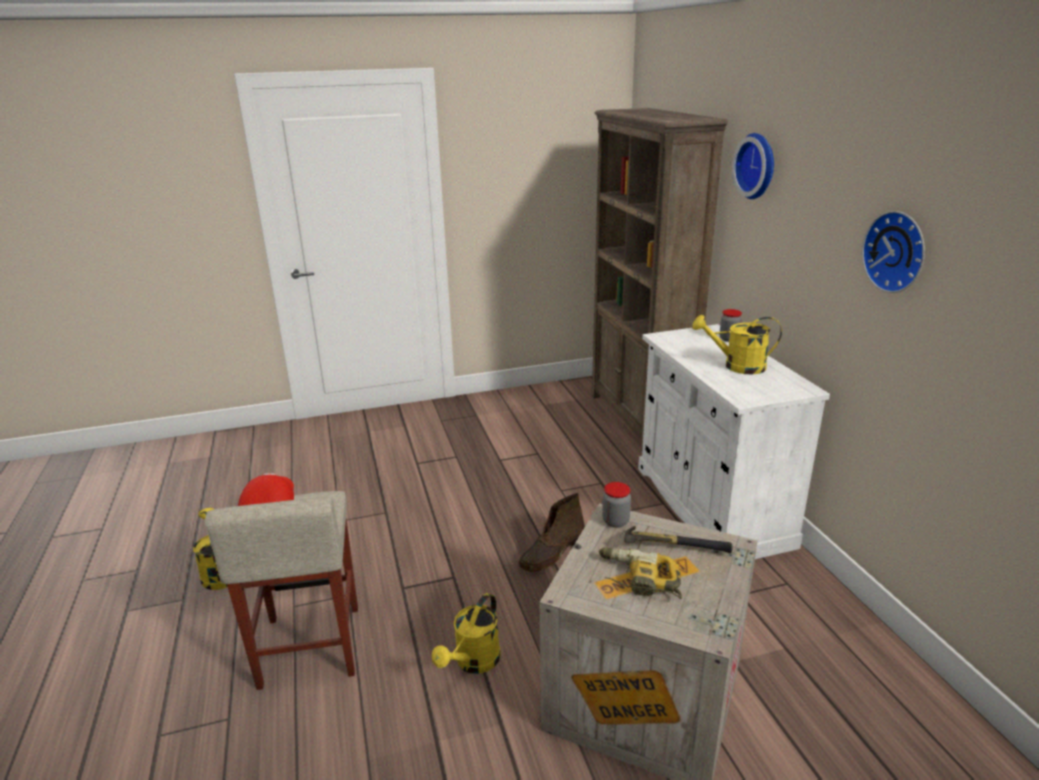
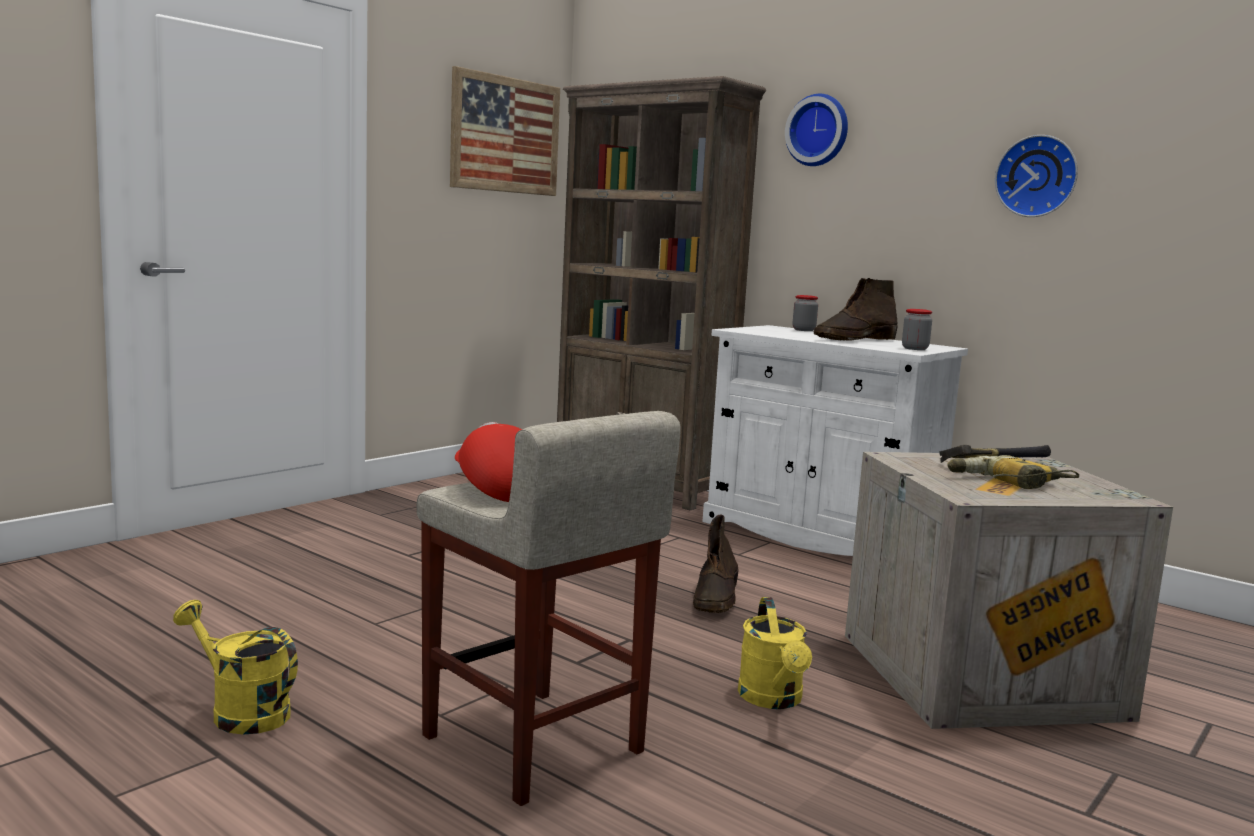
camera: 35 degrees left, 15 degrees down
(564, 146) = (505, 135): none -> picture
(615, 521) = (905, 458): jar -> jar (915, 349)
(737, 366) = (854, 340): yellow watering can -> brown boot

